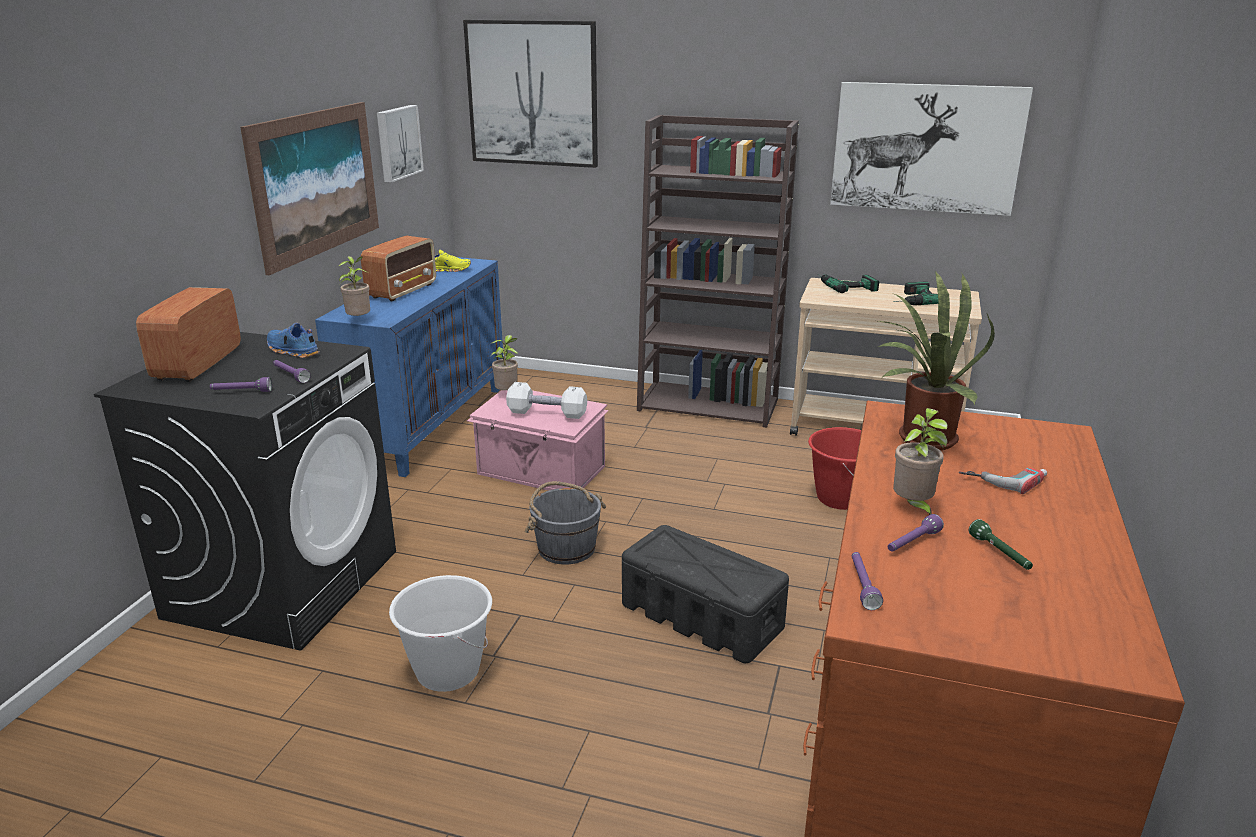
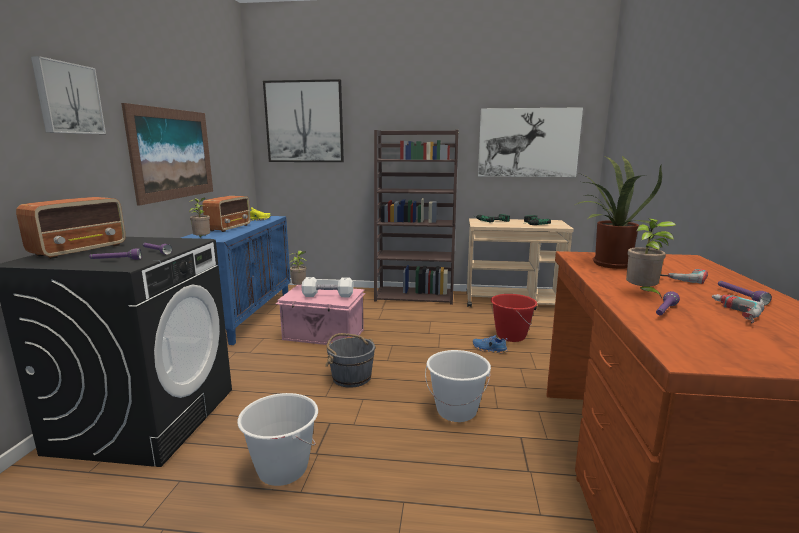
camera: 10 degrees left, 10 degrees down
(197, 365) = (81, 250): radio -> radio turned 150 degrees counterclockwise
(292, 351) = (157, 242): blue shoe -> blue shoe (489, 349)
(397, 142) = (224, 144): picture -> picture (68, 98)
(702, 617) = (456, 411): black storage box -> white bucket
(862, 586) = (660, 337): purple flashlight -> purple flashlight (740, 297)
(1000, 554) = (730, 313): green flashlight -> power drill

